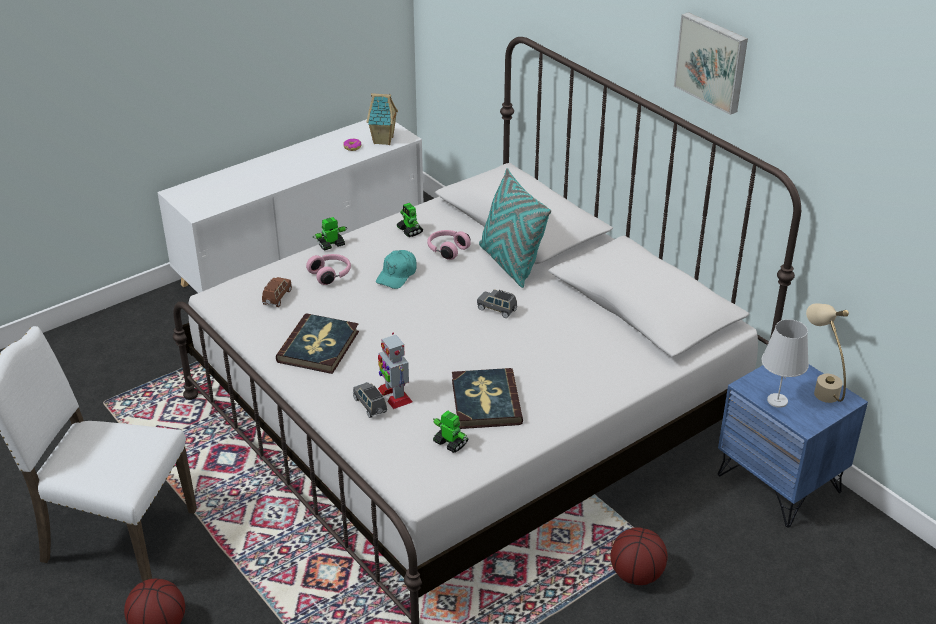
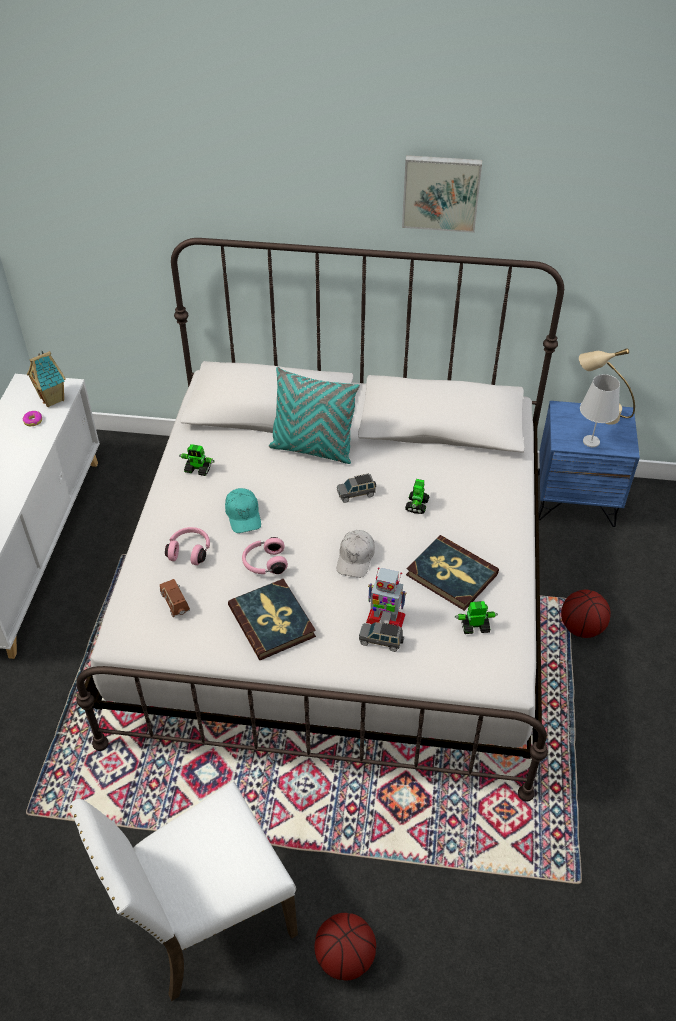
camera: 45 degrees left, 10 degrees up
(331, 245) = (151, 524): toy robot -> toy robot (417, 505)
(432, 347) = (355, 558): none -> white cap
(447, 250) = (250, 467): pink headphones -> pink headphones (264, 563)

